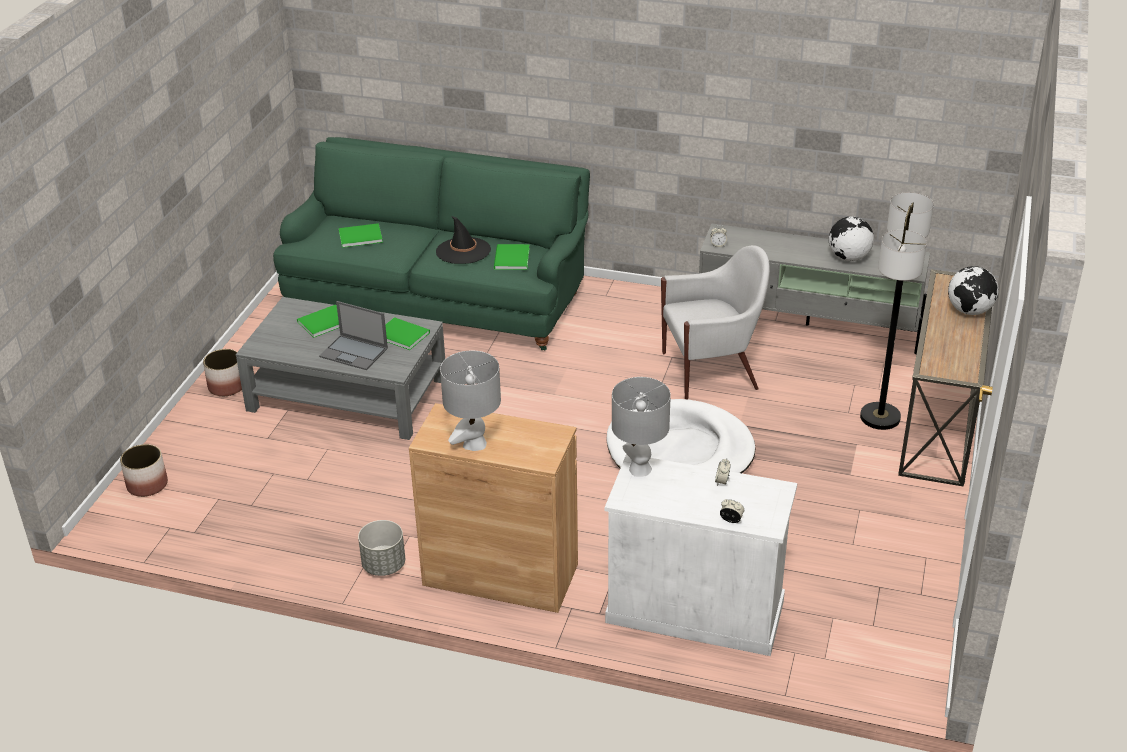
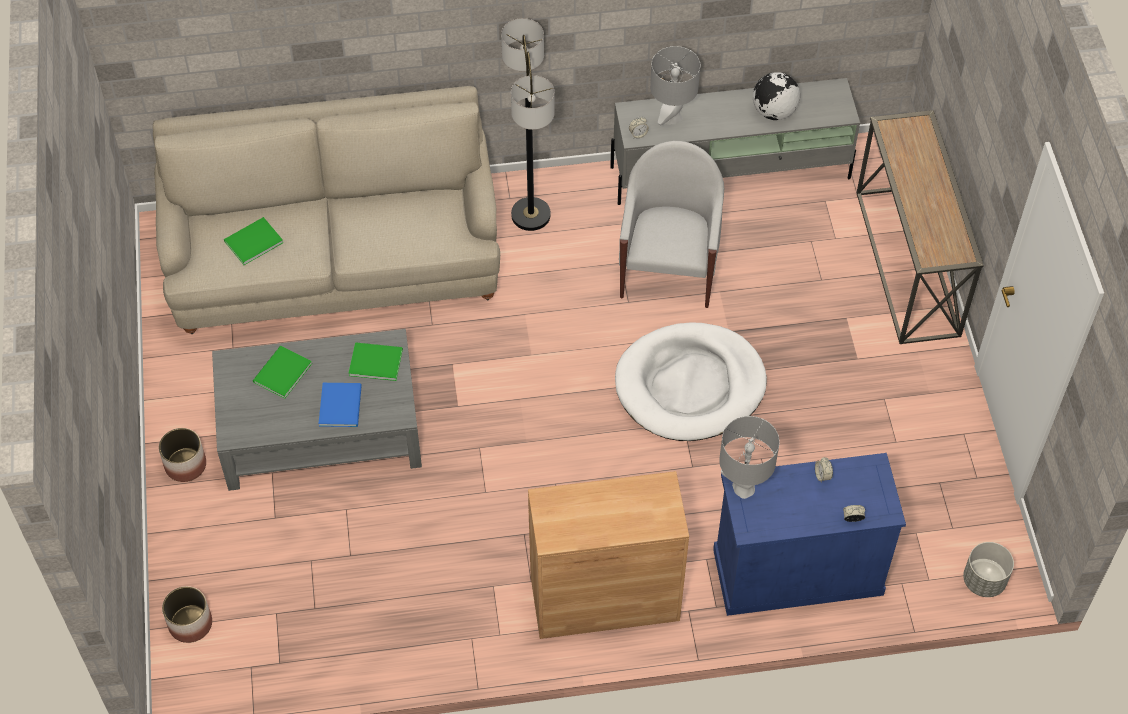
camera: 25 degrees left, 20 degrees up
(354, 352) = (342, 404): laptop -> blue book
(384, 565) = (490, 630): grey planter -> grey planter (984, 581)
(438, 297) = (335, 260): green sofa -> beige sofa
(463, 251) = (378, 227): black hat -> none
(474, 444) = (596, 528): grey table lamp -> grey table lamp (672, 117)
(510, 259) = (435, 222): green book -> none
(695, 611) = (797, 571): white cabinet -> blue cabinet
(712, 371) = (669, 269): white armchair -> white armchair turned 45 degrees counterclockwise
(880, 417) = (852, 275): floor lamp -> floor lamp (531, 215)
(969, 311) = (930, 165): globe -> none

